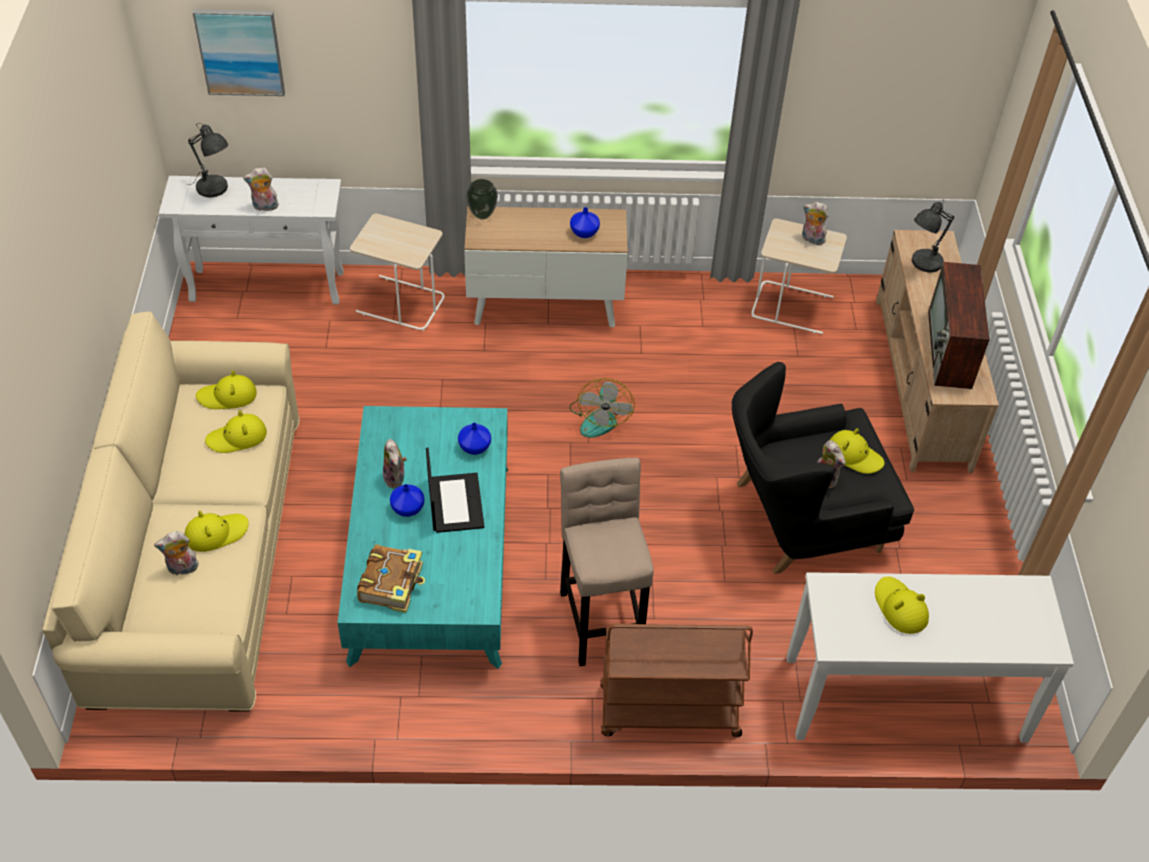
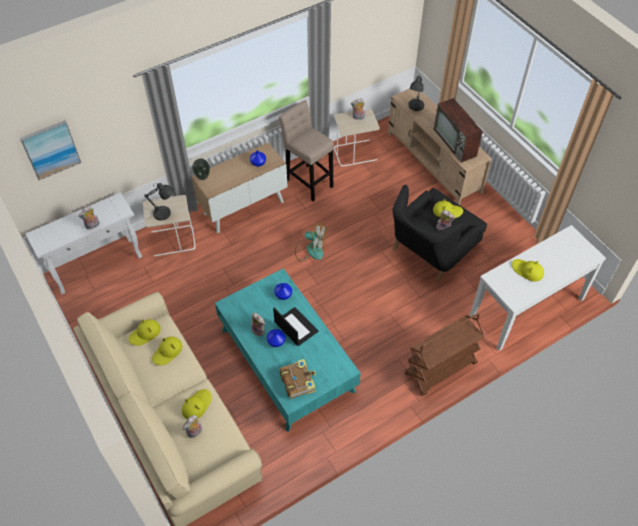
camera: 30 degrees left, 5 degrees up
(214, 189) = (57, 229): grey table lamp -> grey table lamp (164, 214)
(599, 417) = (310, 249): fan -> fan turned 45 degrees counterclockwise
(601, 618) = (381, 343): beige stool -> beige stool (308, 181)

